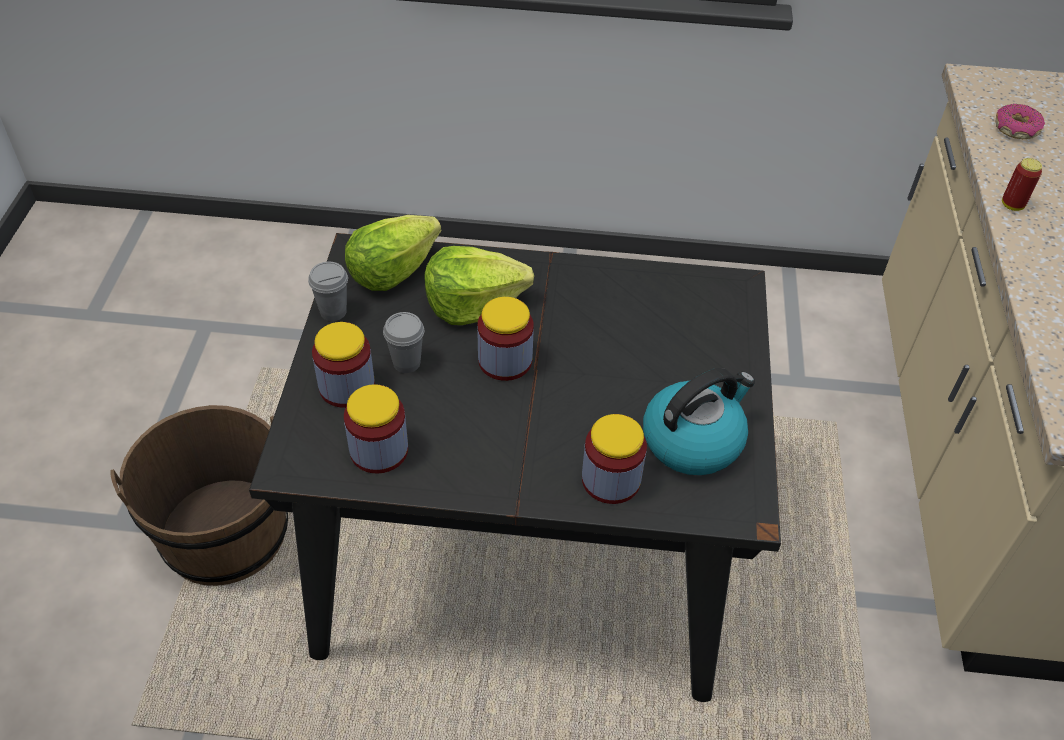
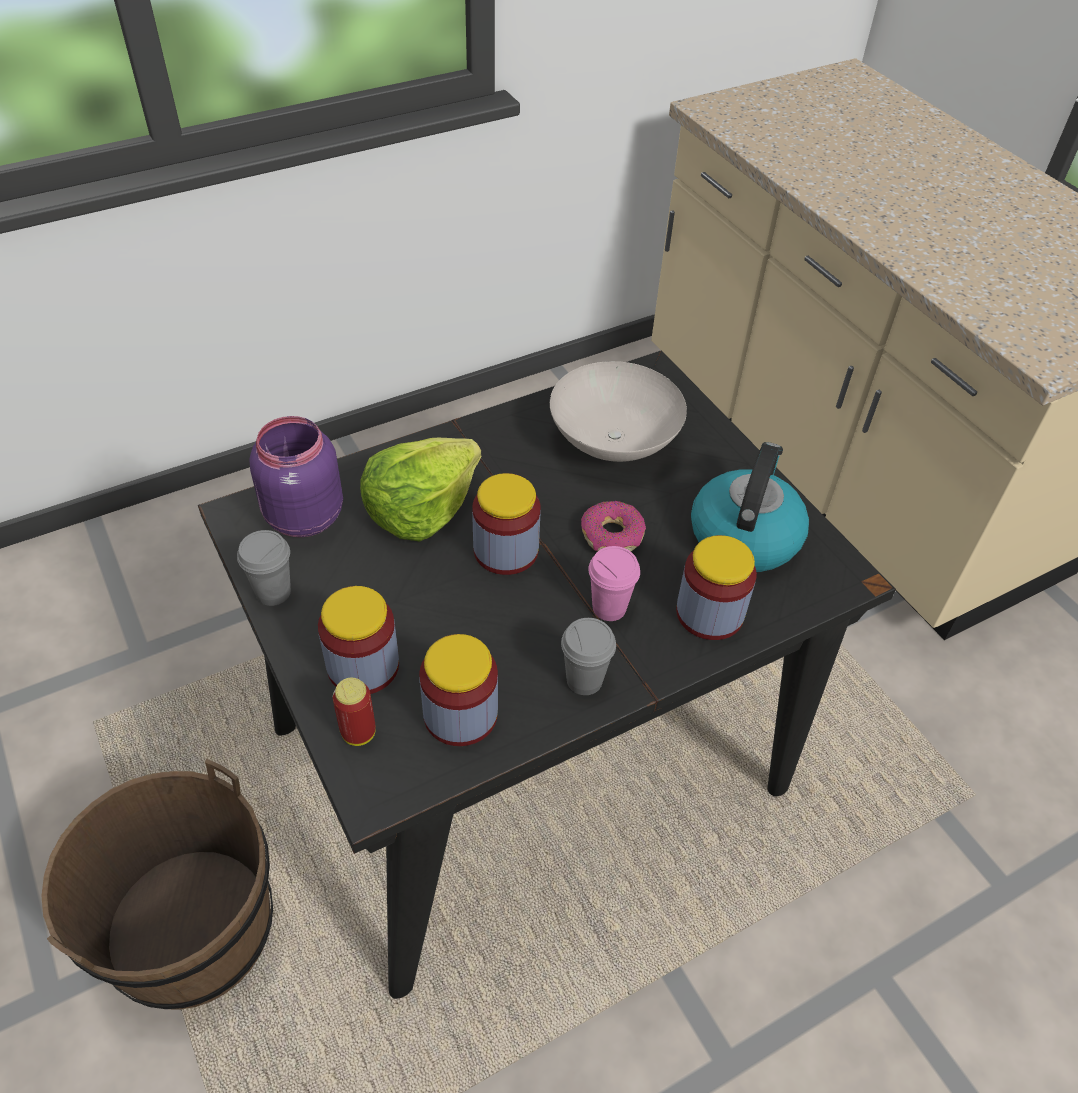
camera: 35 degrees left, 0 degrees up
(391, 272) = (302, 517): lettuce -> purple jar
(406, 363) = (406, 606): grey cup -> grey cup (584, 680)
(541, 437) = (609, 608): none -> pink cup
(658, 323) = (615, 441): none -> white bowl
(1012, 205) = (832, 201): can -> can (358, 733)
(1015, 129) = (775, 138): donut -> donut (611, 536)

